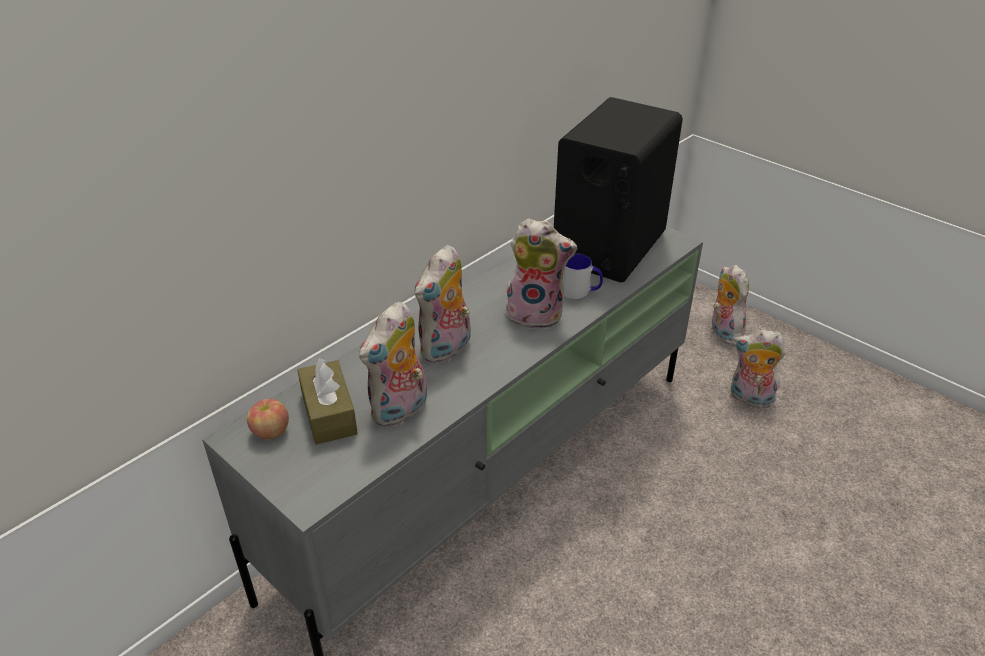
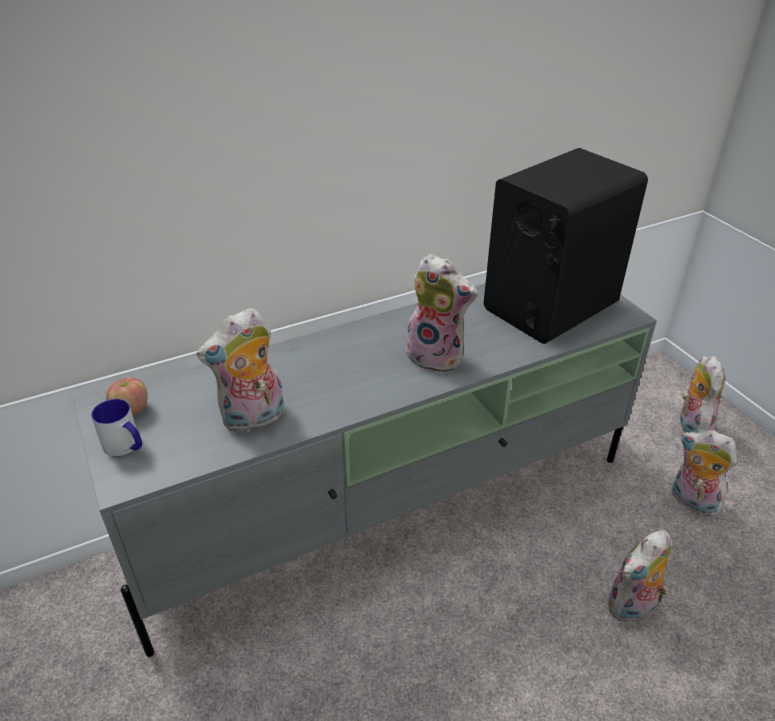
camera: 20 degrees right, 0 degrees up
(329, 413) = (190, 405): brown tissue box -> none
(446, 350) = (331, 371): plush toy -> plush toy (632, 607)
(580, 291) = (495, 344): mug -> mug (126, 446)

